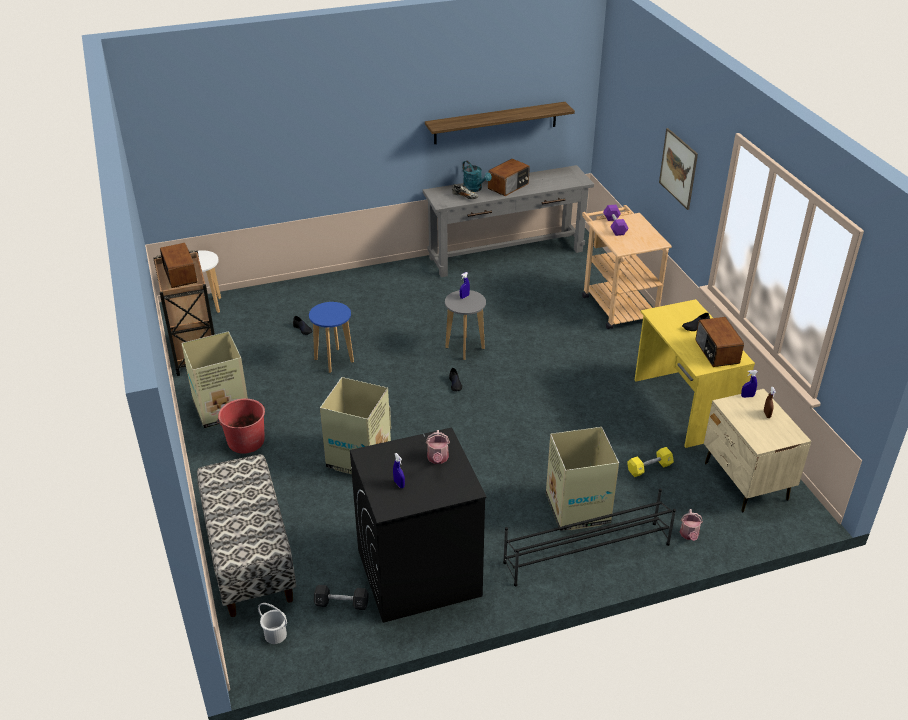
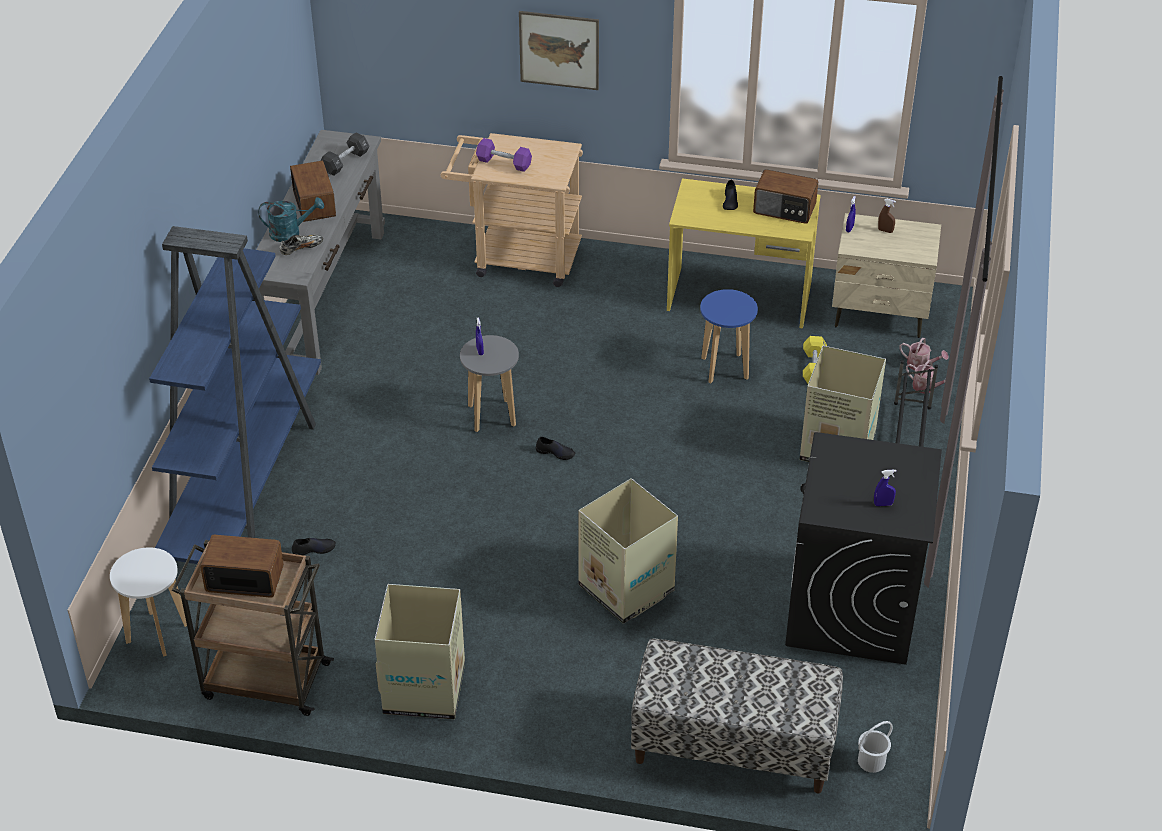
camera: 60 degrees left, 5 degrees up
(245, 441) = (513, 685): red bucket -> none
(333, 360) = (413, 543): blue stool -> blue stool (724, 368)
(337, 288) = (245, 481): none -> blue bookcase
(341, 603) = (858, 688): black dumbbell -> black dumbbell (345, 162)
(438, 459) = (861, 461): watering can -> watering can (921, 365)
(495, 123) = (265, 130): shelf -> none

